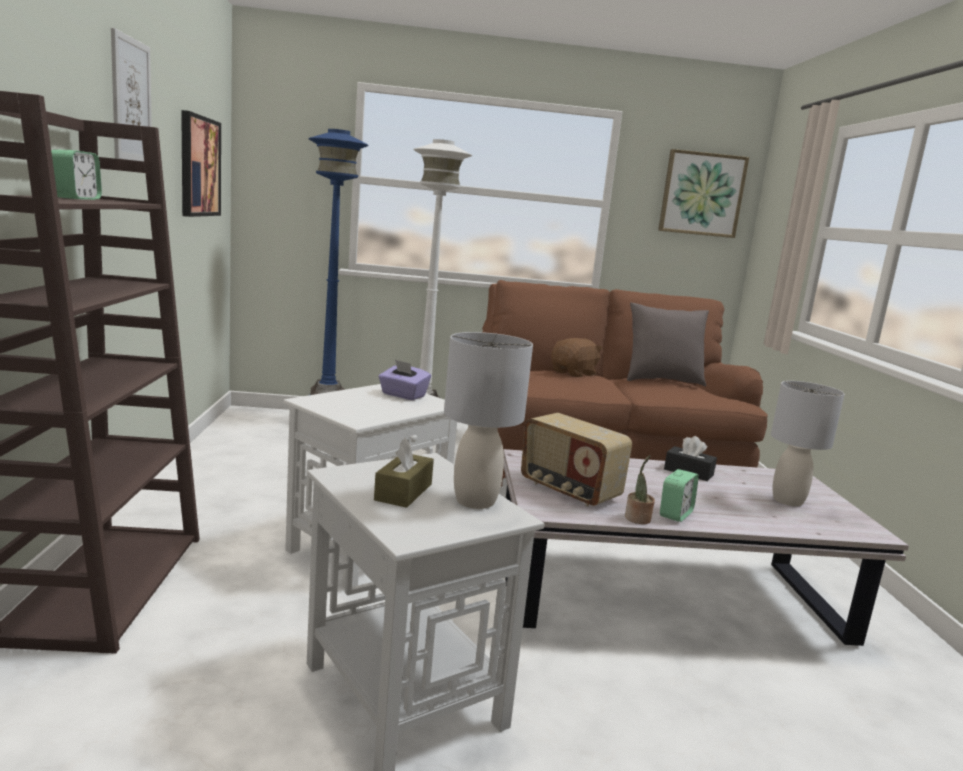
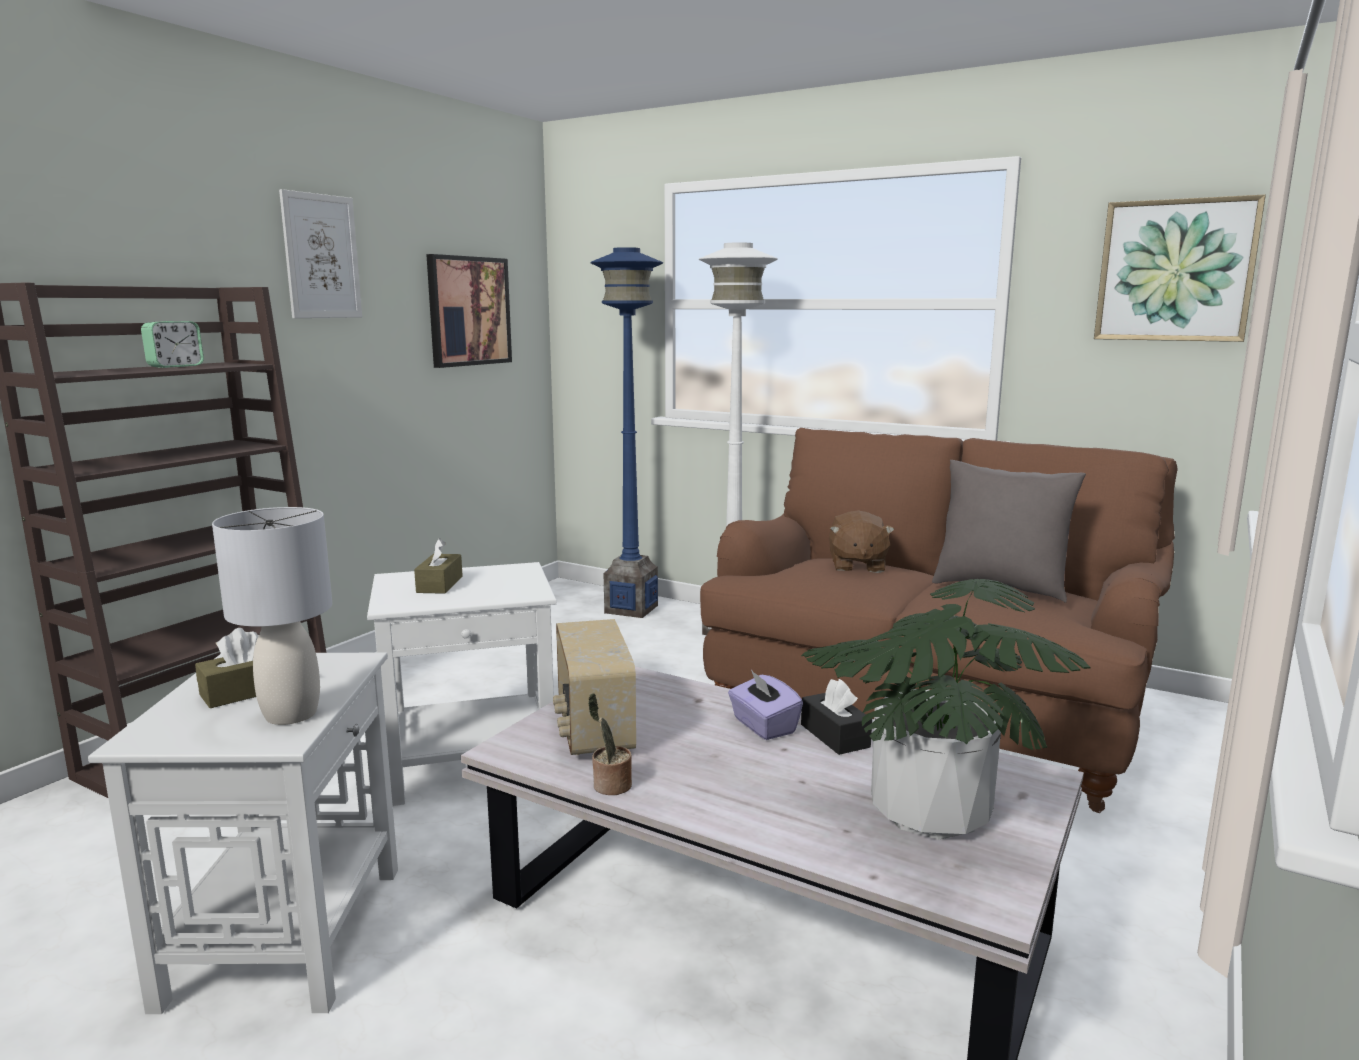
camera: 35 degrees right, 0 degrees up
(359, 403) = (439, 584): none -> brown tissue box
(403, 395) = (510, 579): purple tissue box -> purple tissue box (763, 726)
(574, 373) = (856, 566): brown plush toy -> brown plush toy turned 105 degrees clockwise
(675, 514) = (682, 791): alarm clock -> none
(788, 500) = (929, 813): grey table lamp -> potted plant

